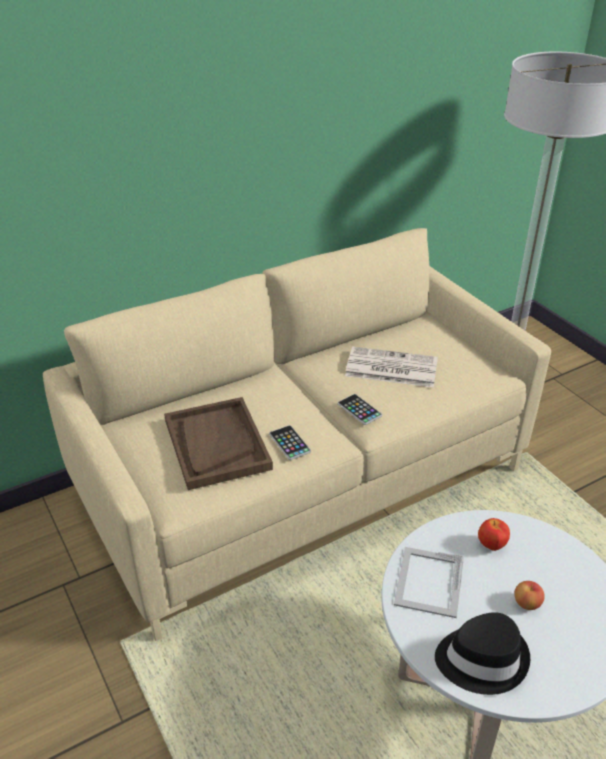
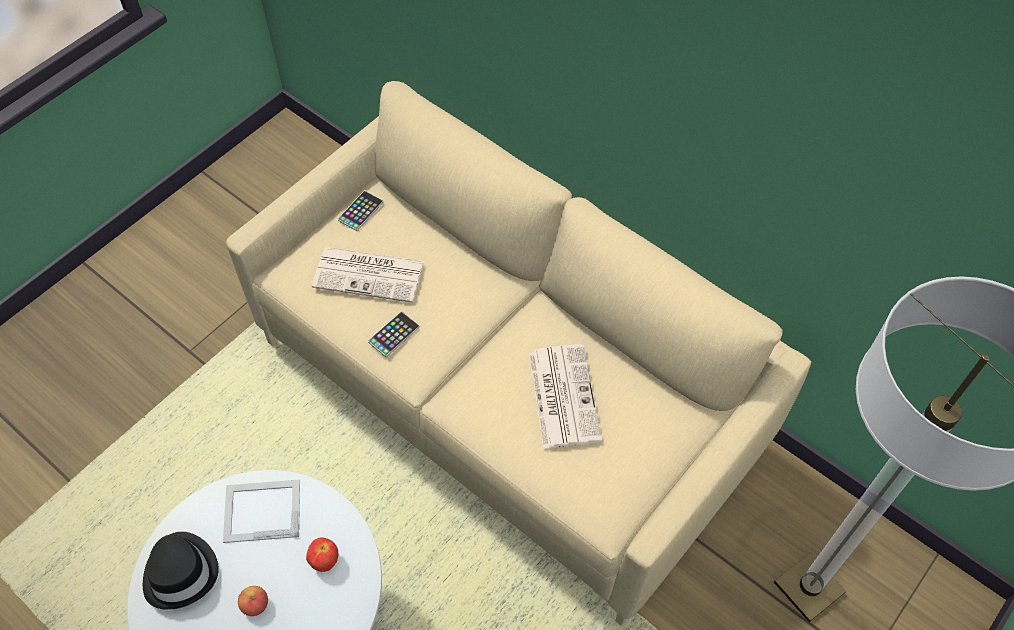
camera: 70 degrees right, 20 degrees up
(216, 444) = (370, 274): brown tray -> newspaper
(359, 410) = (471, 383): phone -> phone (360, 211)

